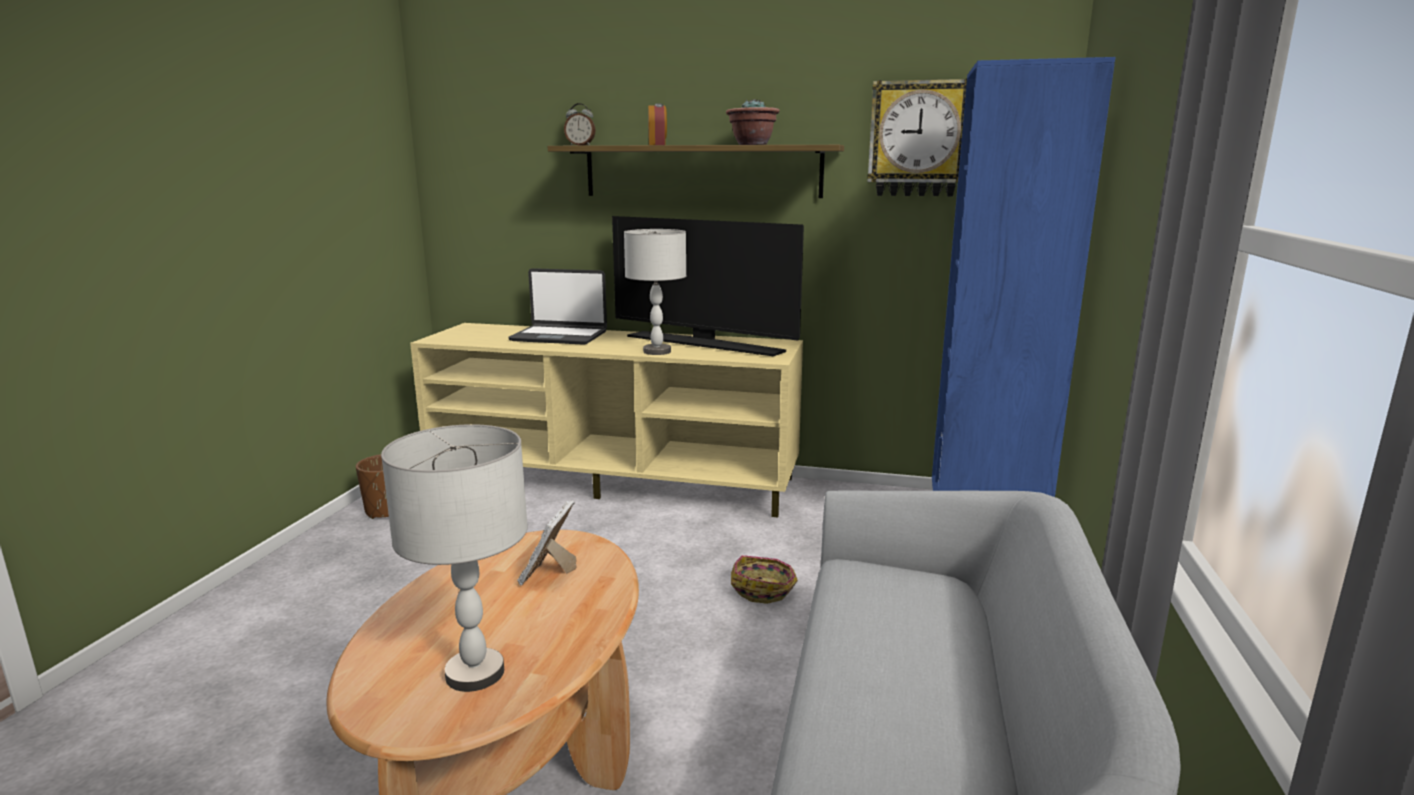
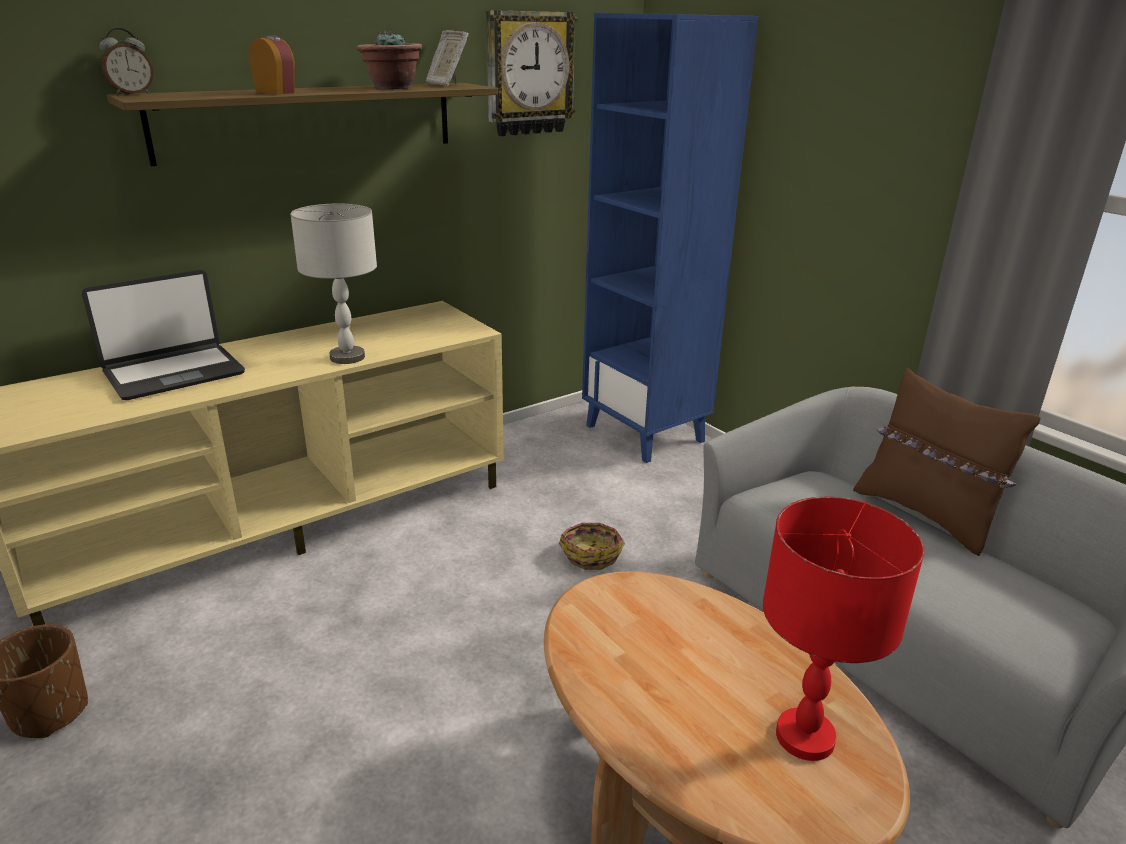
camera: 50 degrees left, 10 degrees up
(474, 674) = (805, 738): grey table lamp -> red table lamp
(549, 573) = (659, 628): picture frame -> picture frame (447, 84)
(705, 344) = (370, 333): television -> none
(995, 663) = (925, 515): none -> brown pillow

